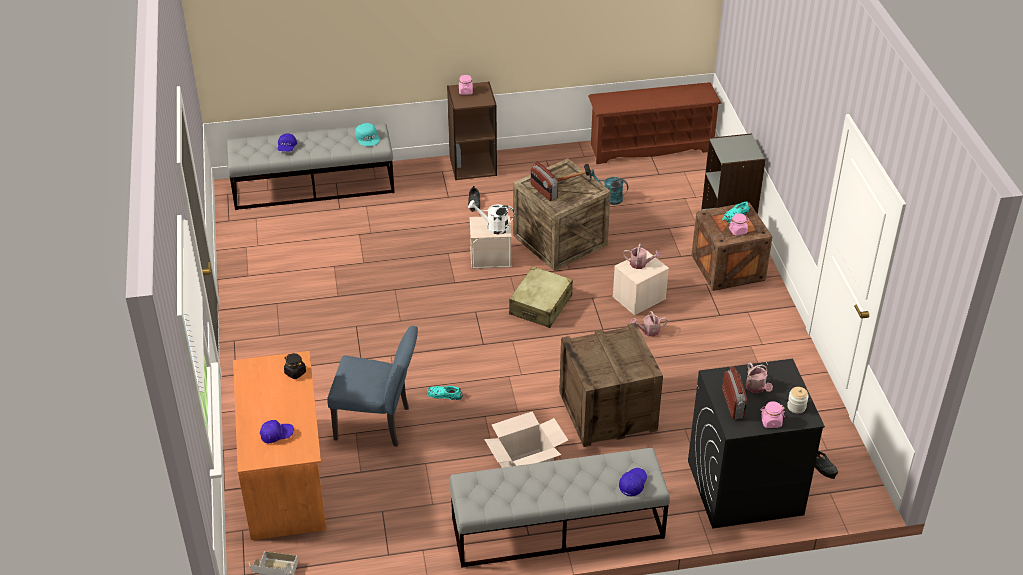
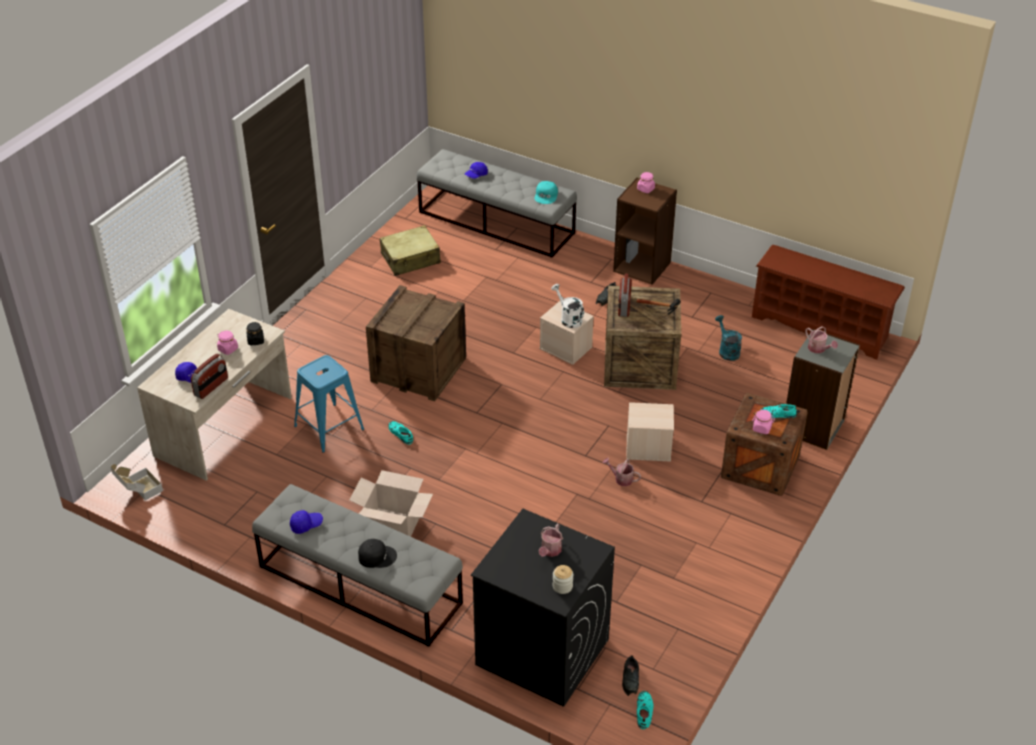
camera: 40 degrees right, 0 degrees up
(286, 477) = (225, 427): orange desk -> beige desk
(378, 424) = (329, 427): blue chair -> blue stool
(541, 305) = (559, 408): beige suitcase -> beige suitcase (411, 259)
(592, 485) = (377, 556): none -> black cap
(607, 412) = (507, 522): crate -> crate (418, 370)
(633, 484) = (406, 576): blue cap -> blue cap (306, 525)
(640, 264) = (653, 413): watering can -> watering can (818, 349)
(733, 404) = (513, 551): radio -> radio (211, 387)
(771, 422) = (524, 584): pink jar -> pink jar (228, 349)
(855, 482) = (644, 711): none -> turquoise shoe

